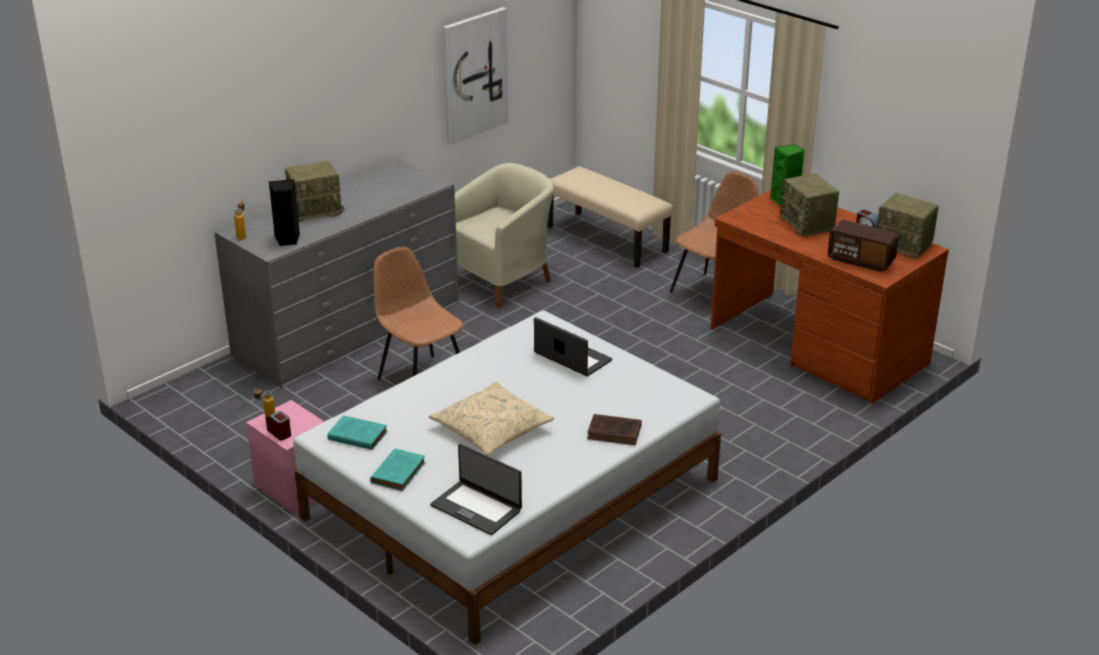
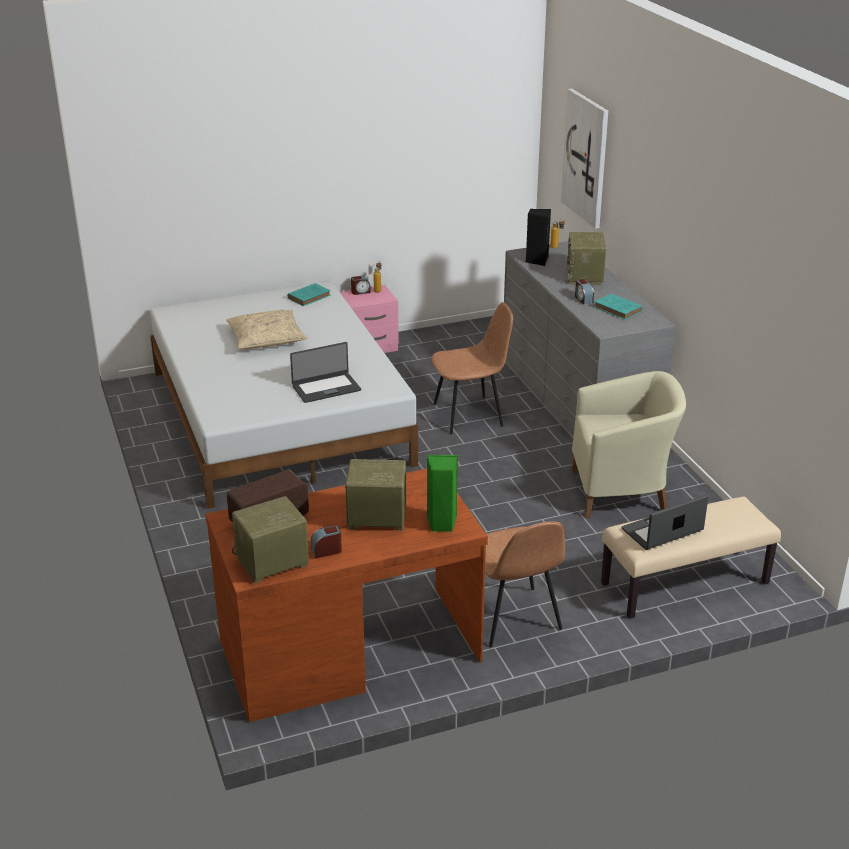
camera: 115 degrees right, 0 degrees up
(373, 202) = (583, 299): none -> alarm clock
(399, 472) = (255, 302): turquoise book -> turquoise book (619, 310)
(474, 75) = (749, 316): picture -> picture (586, 158)
(477, 507) = (190, 317): laptop -> laptop (663, 531)
(503, 280) = (621, 492): beige armchair -> beige armchair turned 75 degrees counterclockwise
(616, 432) = (210, 379): brown book -> none

